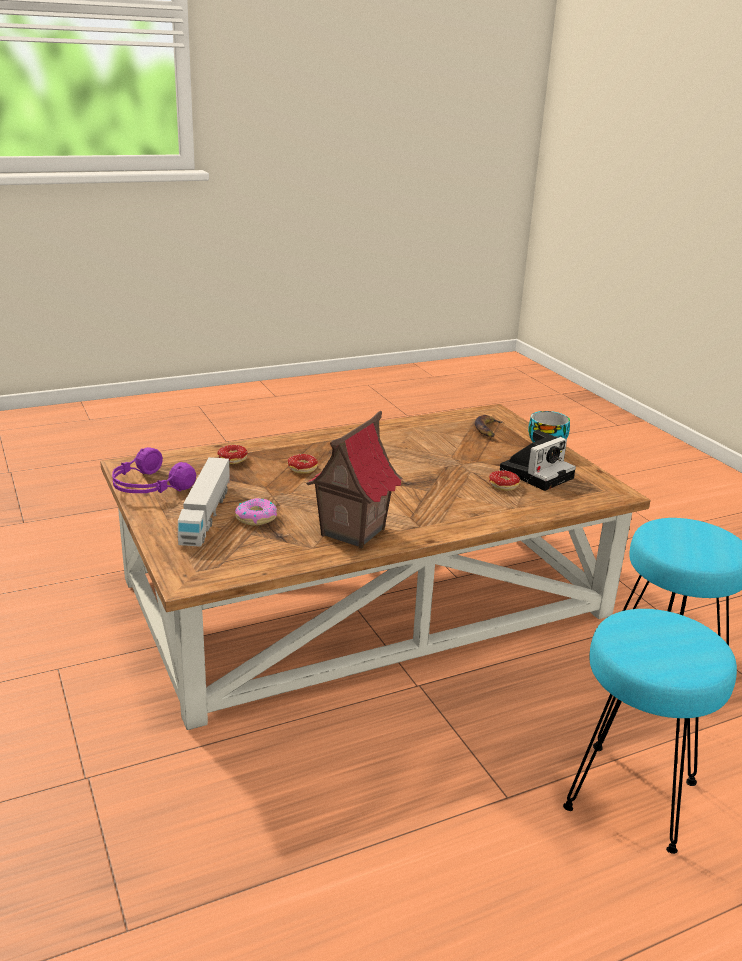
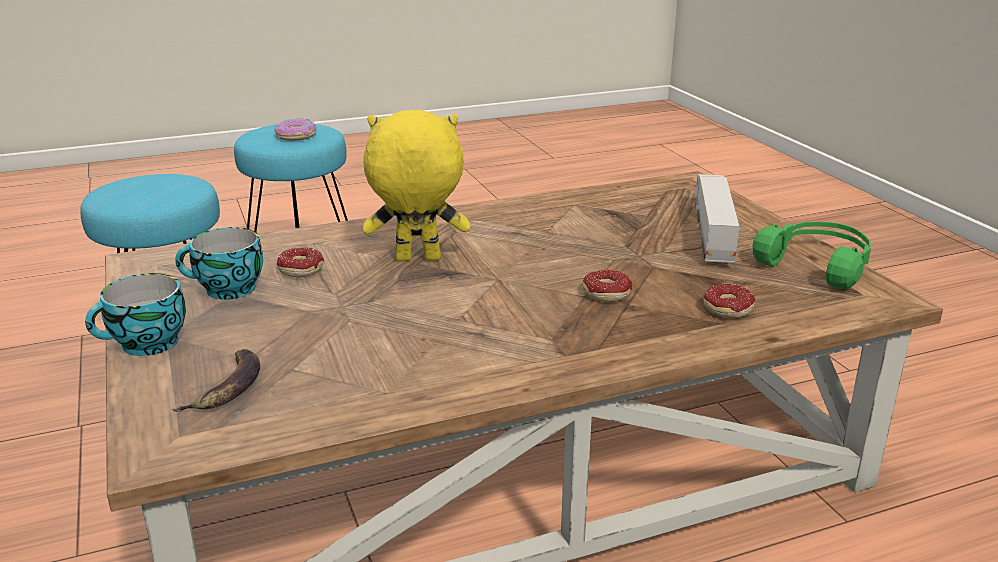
camera: 175 degrees left, 0 degrees up
(148, 487) = (817, 265): purple headphones -> green headphones
(256, 517) = (648, 230): donut -> donut (296, 136)
(352, 532) = (530, 217): toy house -> none
(430, 492) = (417, 260): none -> yellow plush toy
(537, 473) = (227, 290): camera -> cup

